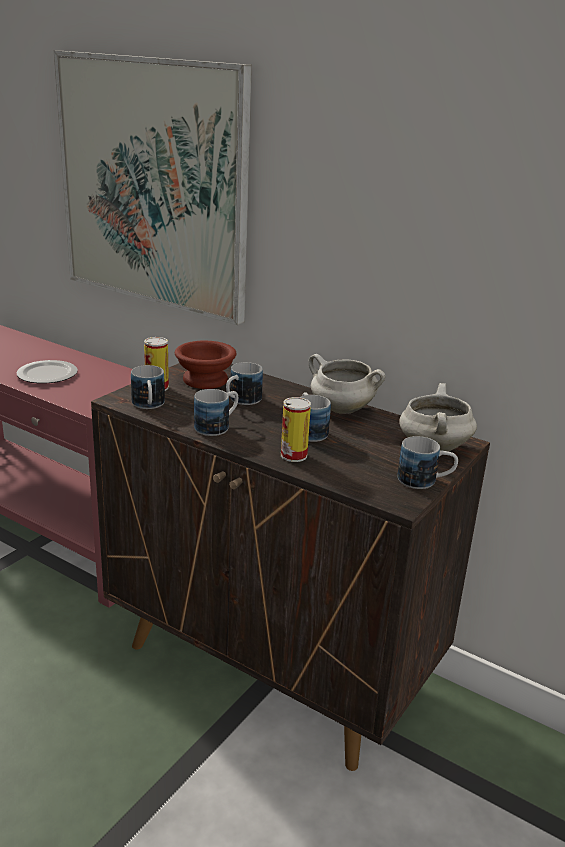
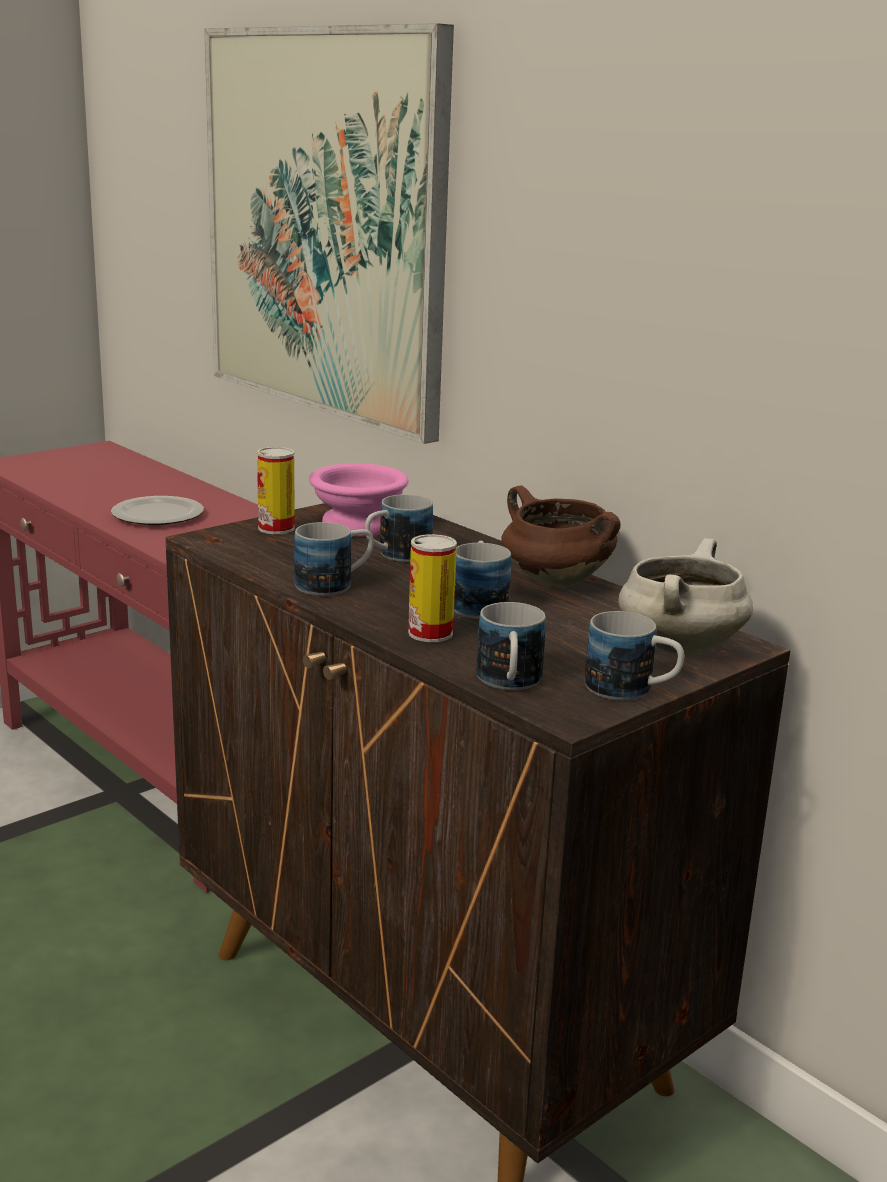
camera: 15 degrees right, 5 degrees down
(149, 406) = (247, 549): mug -> mug (509, 684)
(203, 380) = (355, 525): brown bowl -> pink bowl
(341, 409) = (553, 581): white cooking pot -> brown cooking pot

